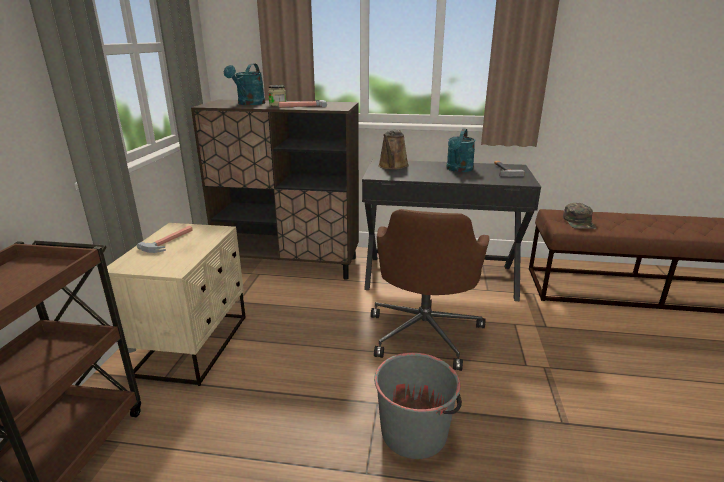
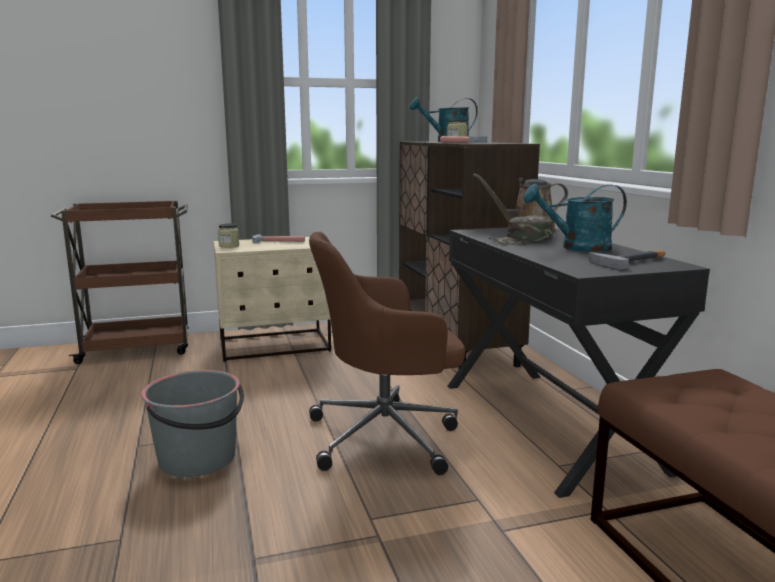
camera: 65 degrees right, 10 degrees down
(152, 267) = (229, 246): none -> jar
(579, 222) = (703, 397): green cap -> green cap (521, 240)

